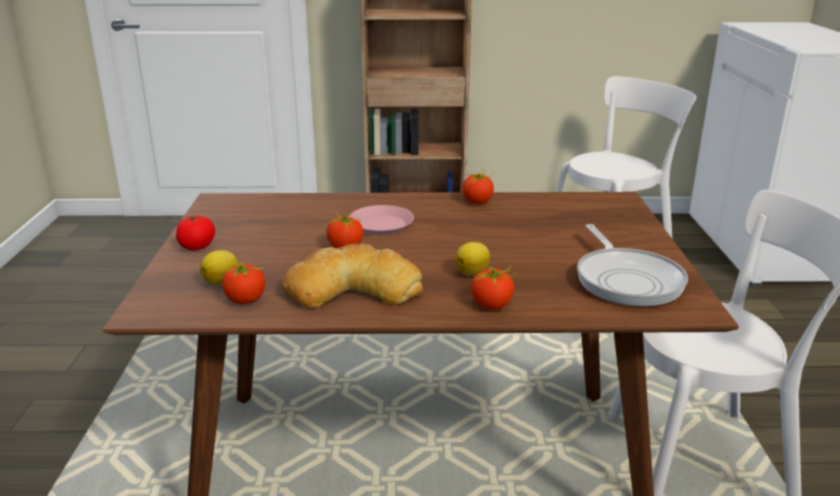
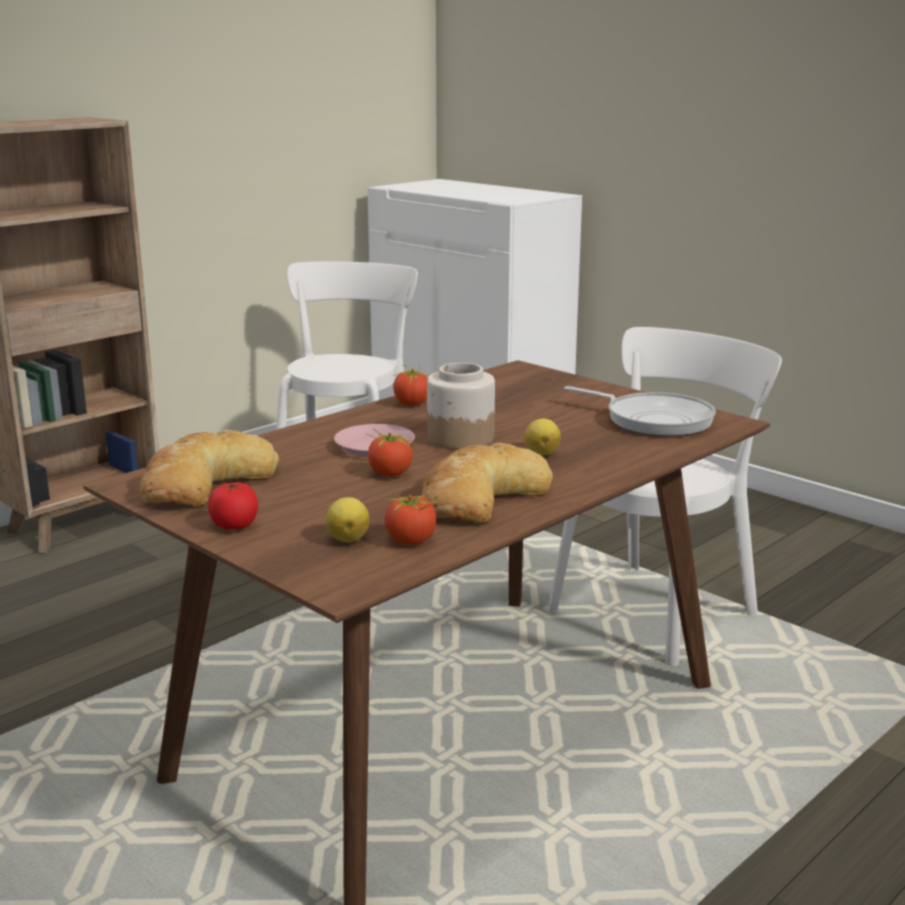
camera: 45 degrees left, 5 degrees down
(246, 214) = (205, 483): none -> bread
(446, 239) = (460, 438): none -> jar
(491, 305) = (608, 467): tomato -> none

